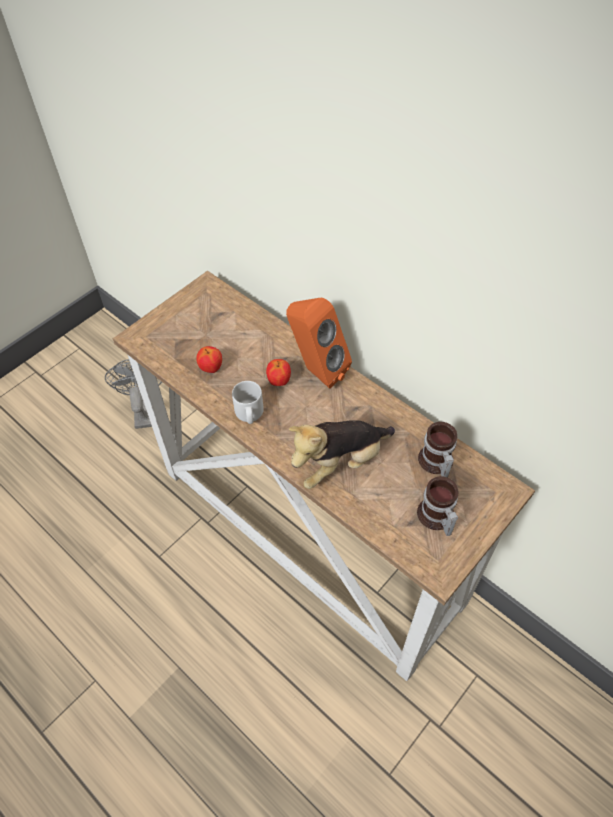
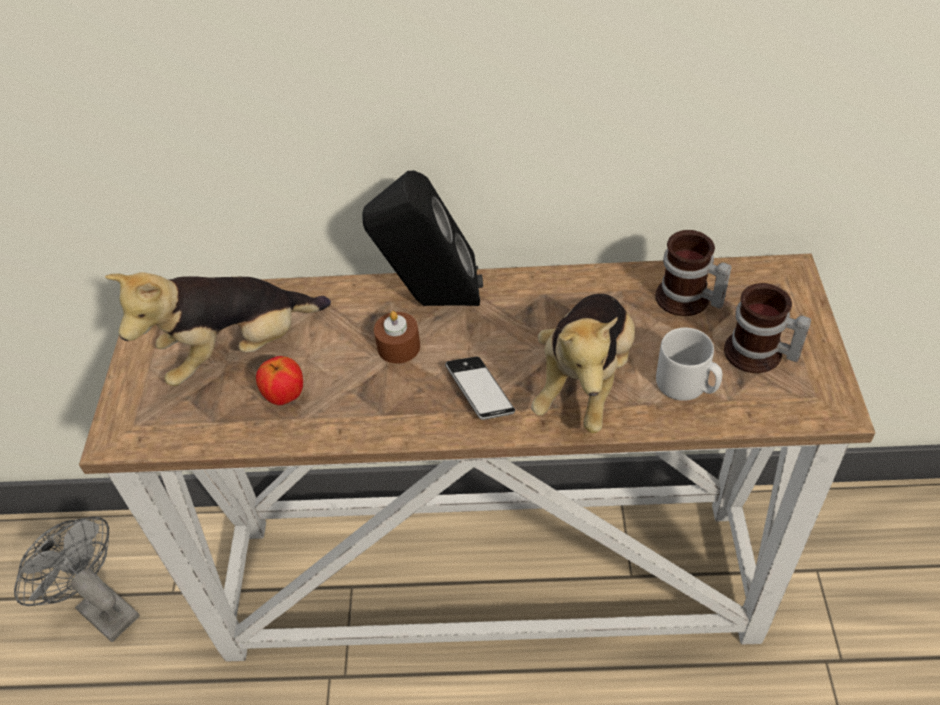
camera: 40 degrees left, 5 degrees down
(214, 333) = (238, 351): none -> plush toy
(249, 414) = (406, 411): grey mug -> grey mug (687, 385)
(279, 381) = (398, 347): apple -> brown candle
(288, 430) = (480, 392): none -> phone
(316, 370) = (431, 301): orange speaker -> black speaker

